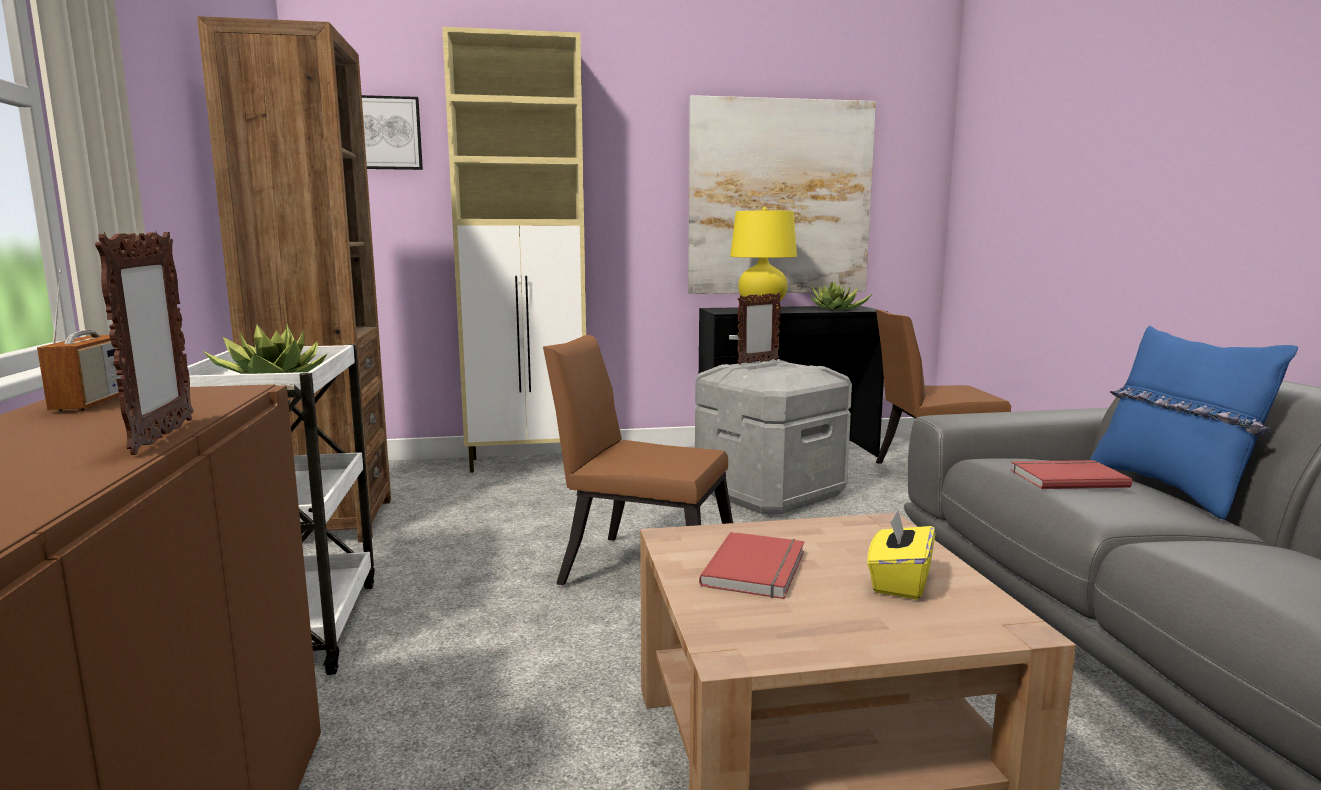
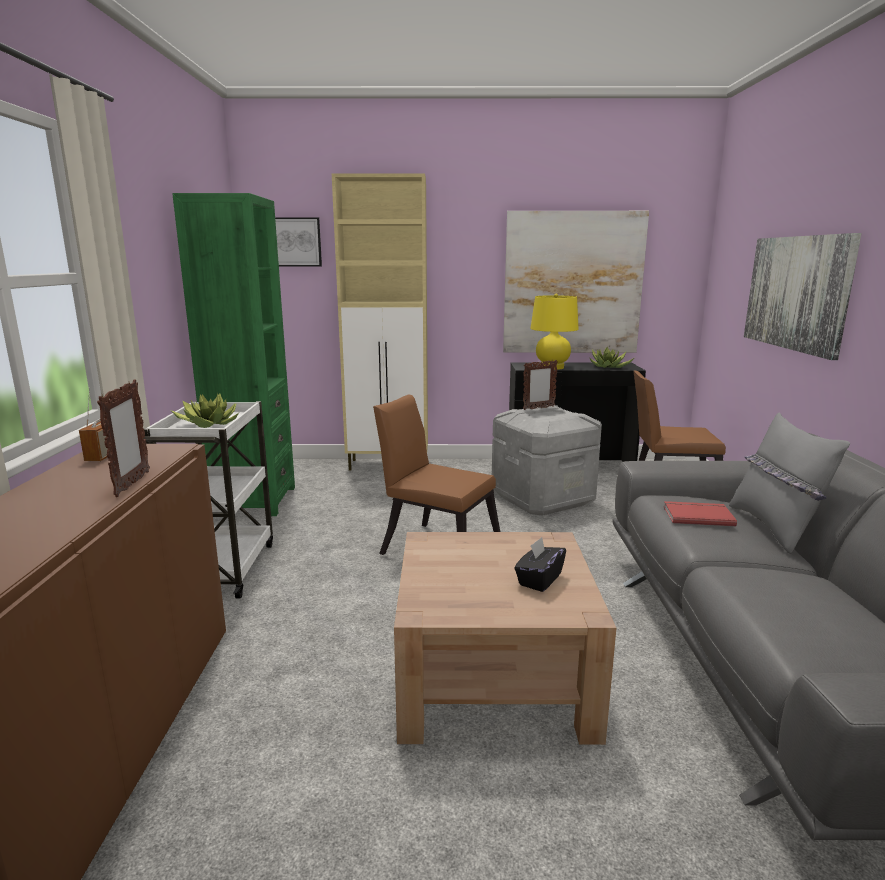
camera: 10 degrees right, 5 degrees up
(328, 522) = (254, 501): brown bookcase -> green bookcase
(758, 569) = (461, 564): red book -> none
(899, 582) = (539, 580): yellow tissue box -> black tissue box
(1105, 186) = (796, 293): none -> picture
(1171, 489) = (774, 528): blue pillow -> grey pillow

